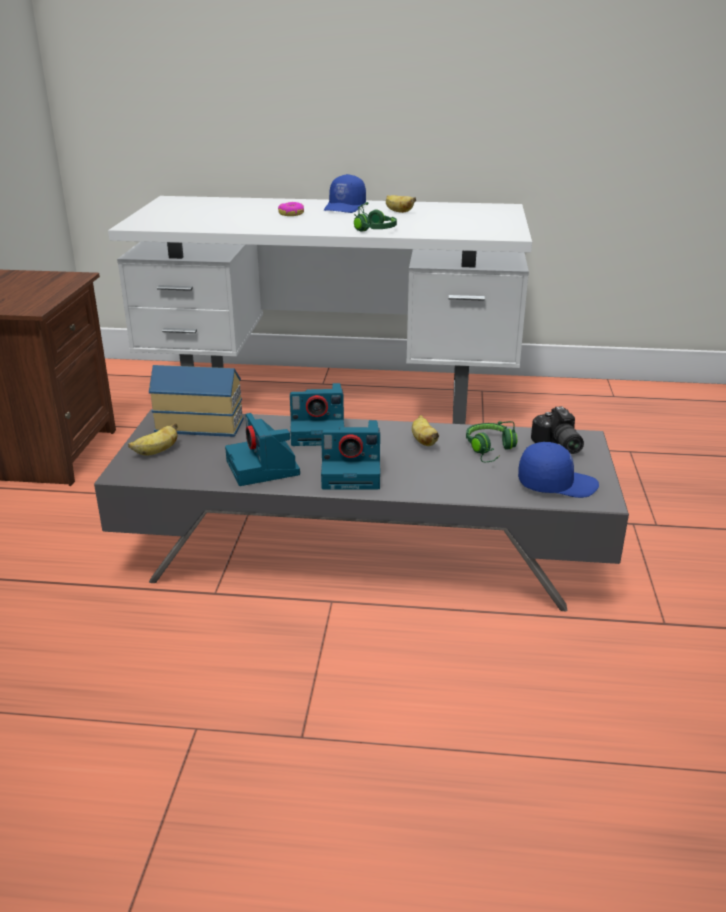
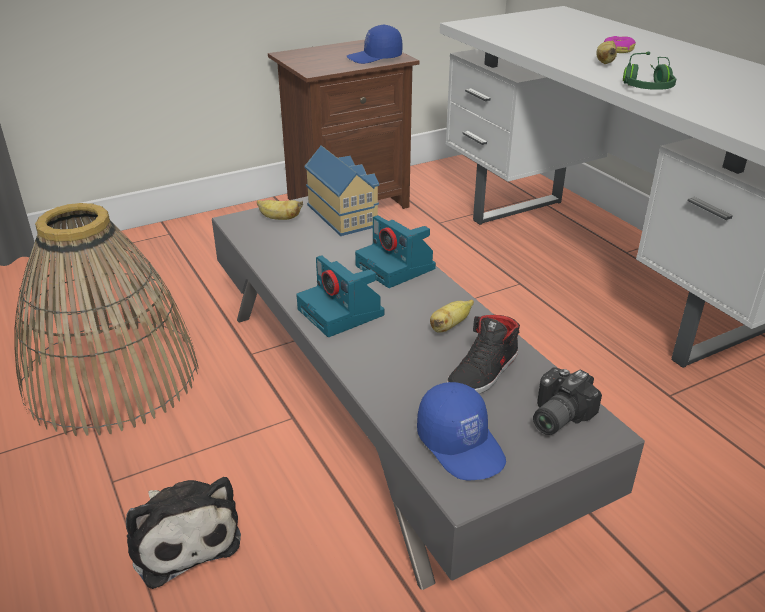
camera: 55 degrees right, 5 degrees up
(136, 693) = (112, 378): none -> basket
(264, 468) = (303, 269): camera -> none
(345, 207) = (691, 59): blue cap -> blue cap (375, 58)
(398, 211) = (735, 79): banana -> banana (605, 62)
(416, 711) = (182, 536): none -> plush toy
(490, 450) = (484, 372): green headphones -> black shoe

